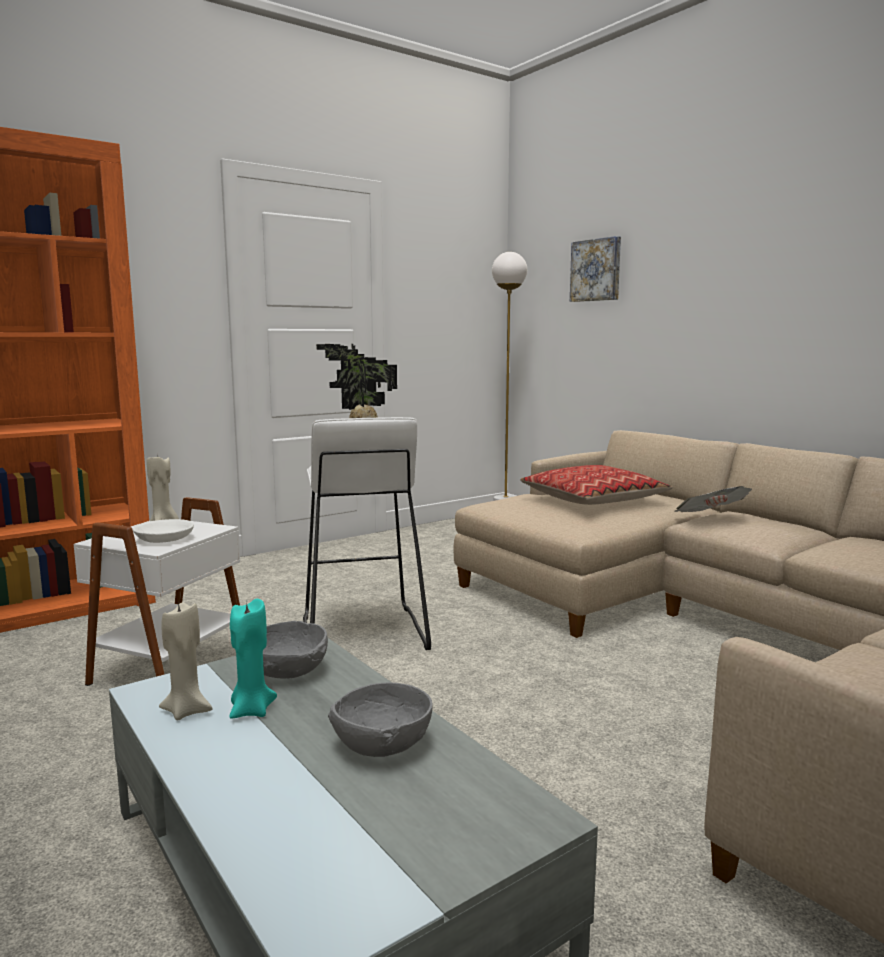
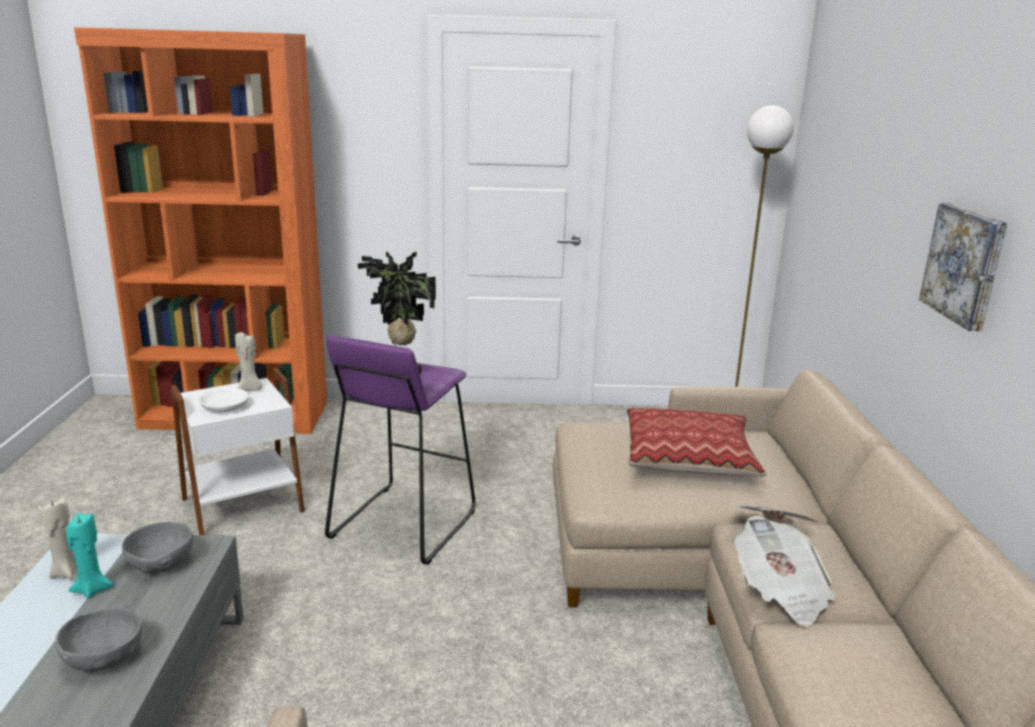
camera: 35 degrees right, 10 degrees up
(361, 633) = (402, 524): white stool -> purple stool
(596, 270) = (855, 148): picture -> picture (966, 264)
(777, 538) = (781, 593): none -> newspaper

